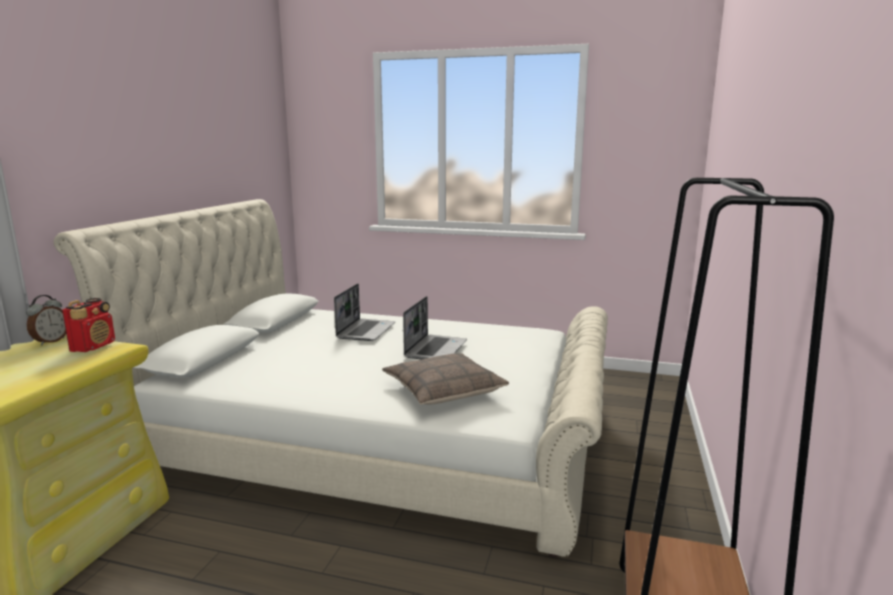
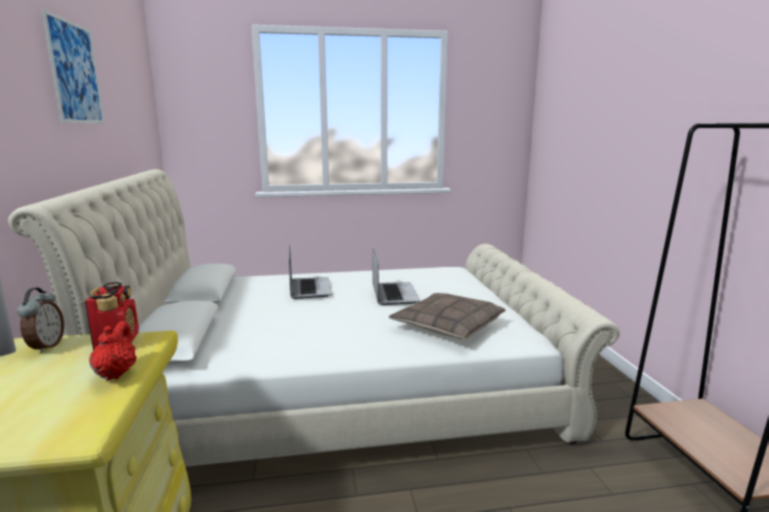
camera: 25 degrees left, 0 degrees up
(60, 368) = (116, 373): none -> red teapot
(163, 117) = (75, 73): none -> picture

